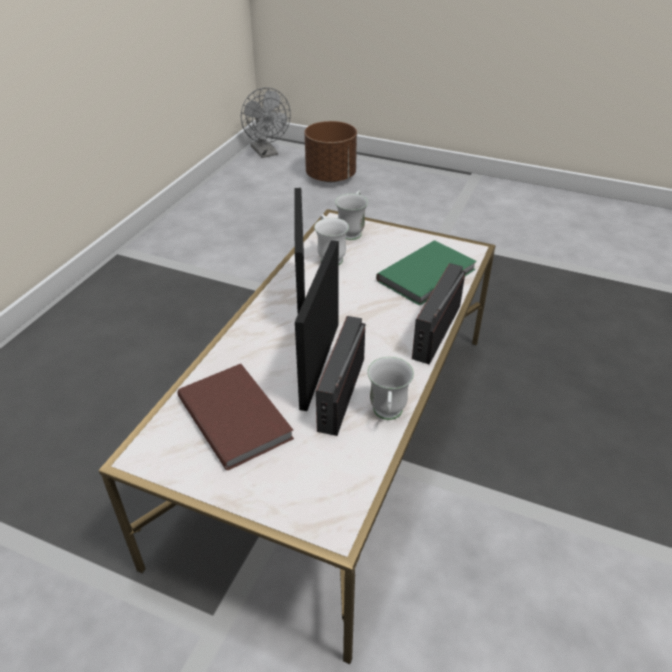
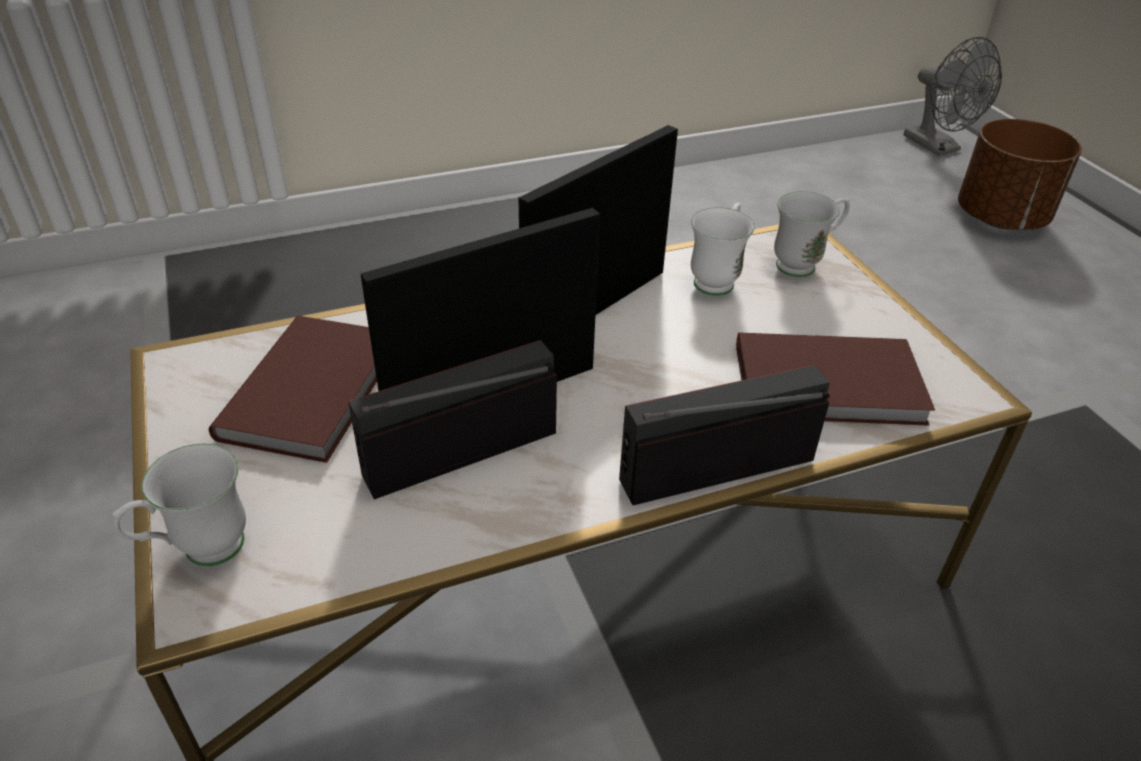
camera: 45 degrees right, 0 degrees up
(266, 153) = (938, 147): grey fan -> grey fan turned 45 degrees counterclockwise
(387, 415) = (468, 525): white mug -> white mug (199, 552)
(429, 275) = (831, 386): green book -> brown book

